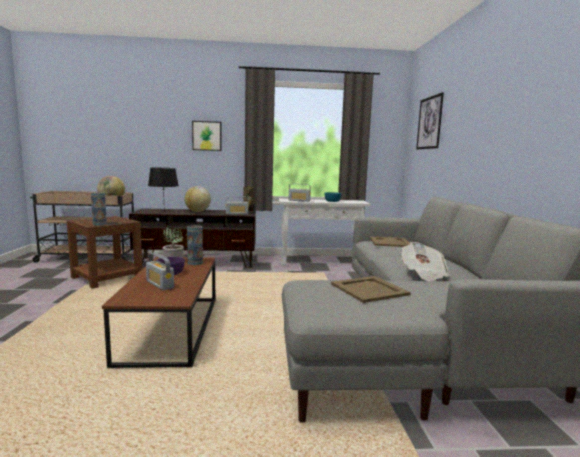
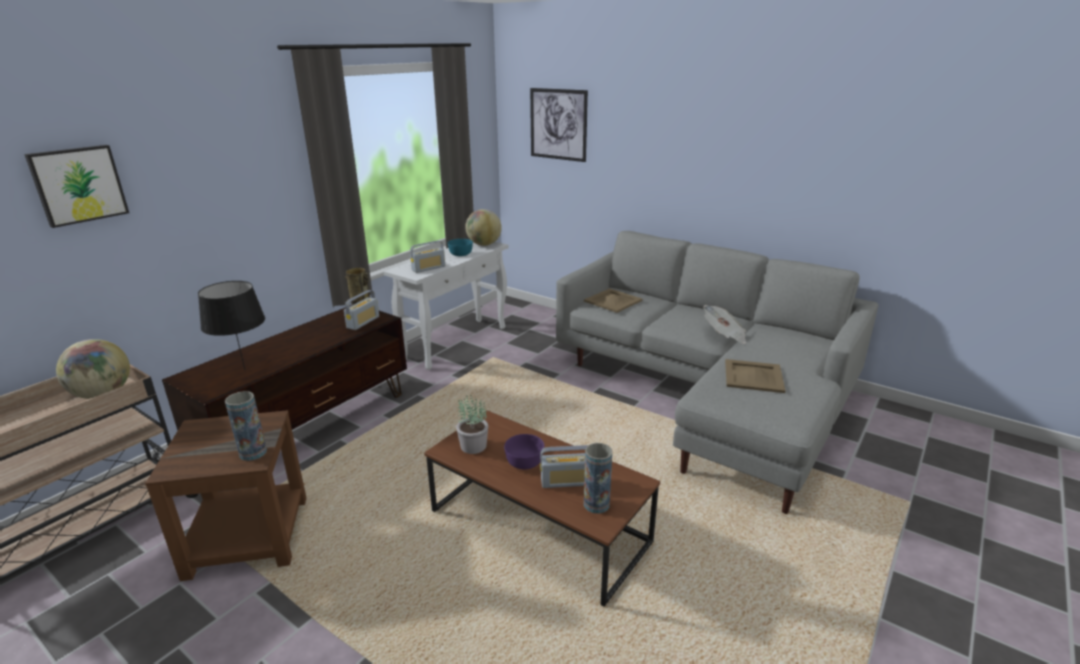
camera: 50 degrees left, 15 degrees up
(195, 263) = (497, 431): vase -> vase (596, 504)
(198, 211) = (292, 343): globe -> globe (484, 244)
(207, 136) = (235, 192): picture -> picture (78, 185)

